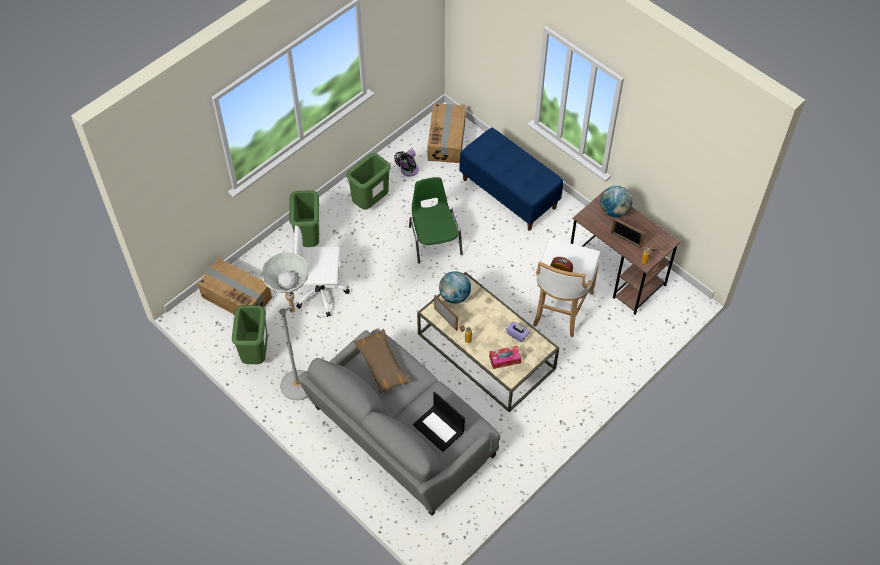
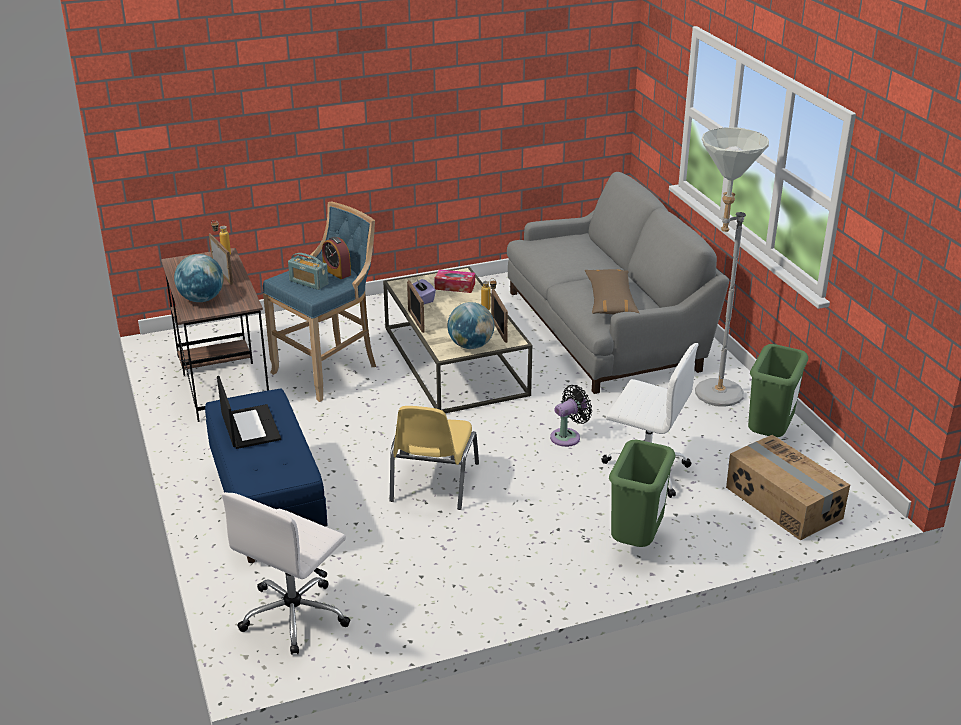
camera: 155 degrees left, 25 degrees down
(370, 202) = (501, 562): green trash can -> none
(408, 171) = (403, 588): black fan -> black fan (568, 436)
(434, 239) = (433, 483): green chair -> yellow chair
(439, 428) = (573, 248): laptop -> laptop (249, 427)
(447, 140) = (295, 615): cardboard box -> white office chair
(505, 308) = (416, 321): none -> picture frame
(560, 310) = (329, 370): white stool -> blue stool
(569, 258) = (308, 282): none -> radio

